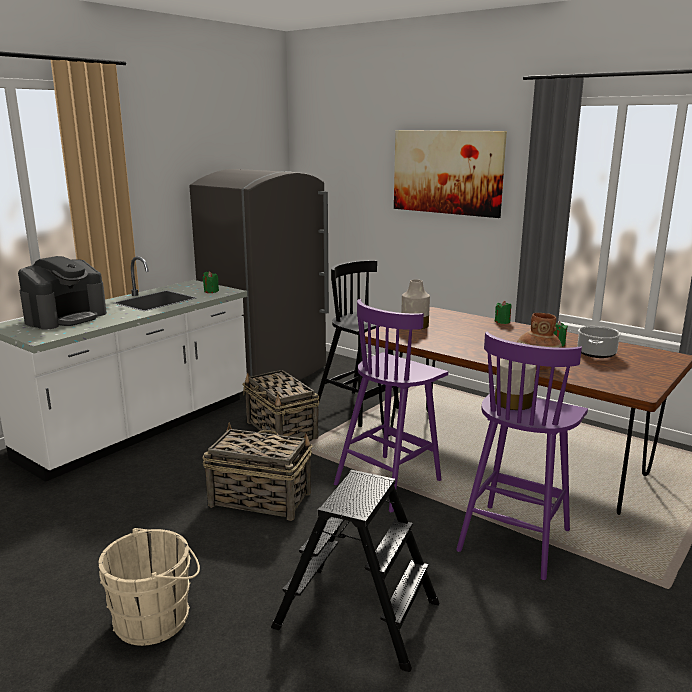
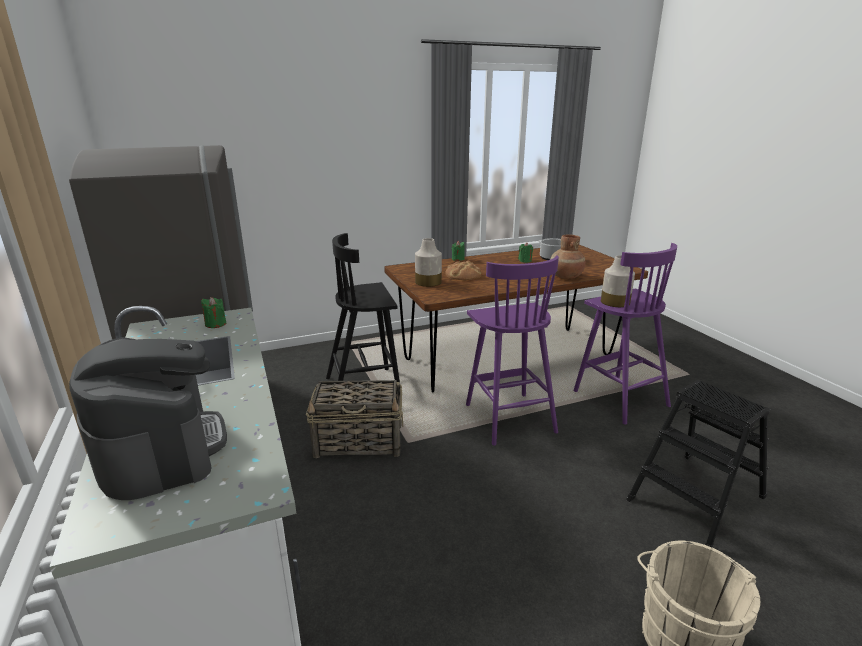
camera: 60 degrees left, 5 degrees up
(259, 499) = (489, 497): basket -> none
(447, 172) = (342, 134): picture -> none
(459, 331) = (463, 274): none -> bread

